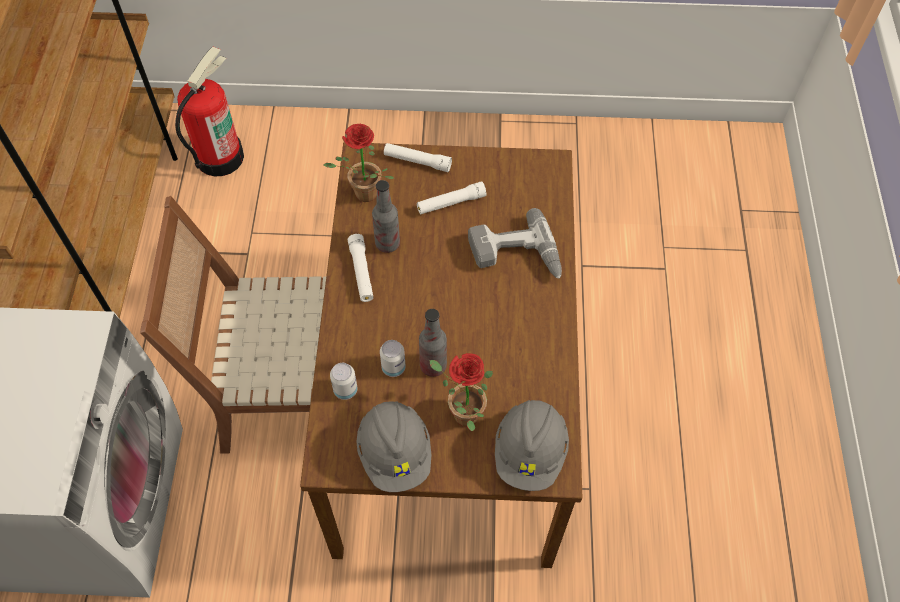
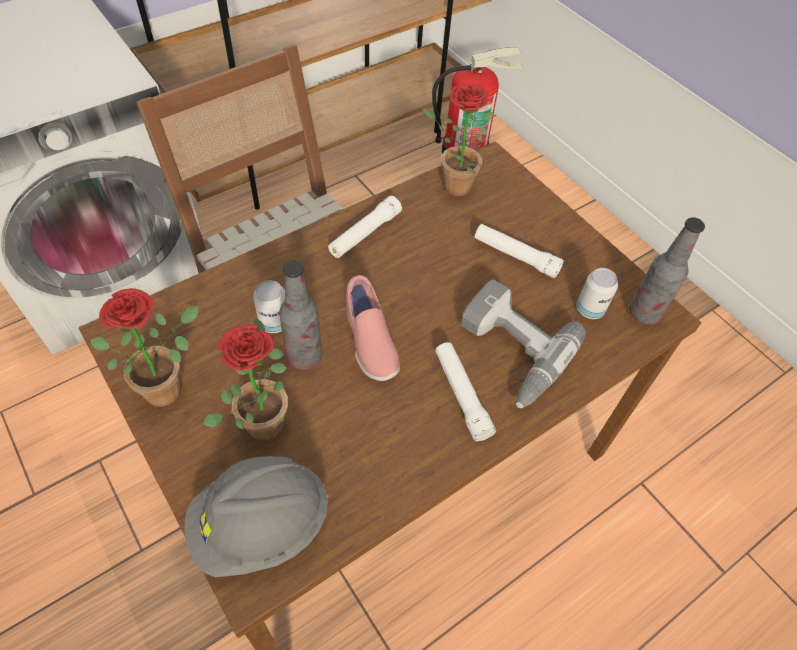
camera: 50 degrees right, 5 degrees down
(345, 390) = (217, 299): can -> can (589, 309)
(387, 243) = (416, 234): bottle -> bottle (644, 313)
(395, 453) = (169, 386): grey hard hat -> potted plant
(417, 161) = (534, 203): white flashlight -> white flashlight (461, 395)
(450, 324) = (369, 342): none -> pink shoe

